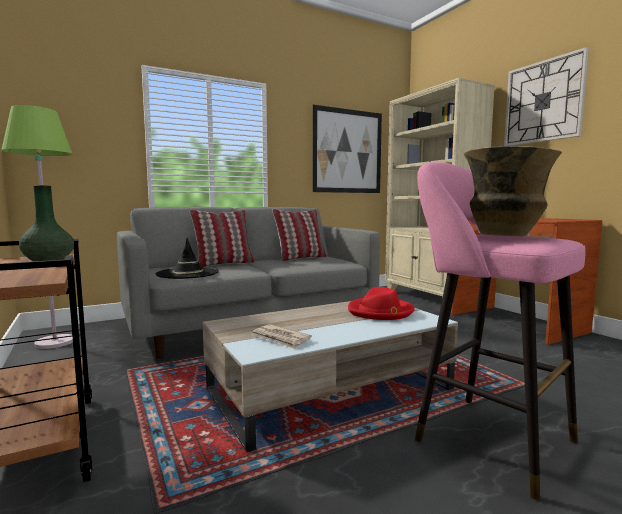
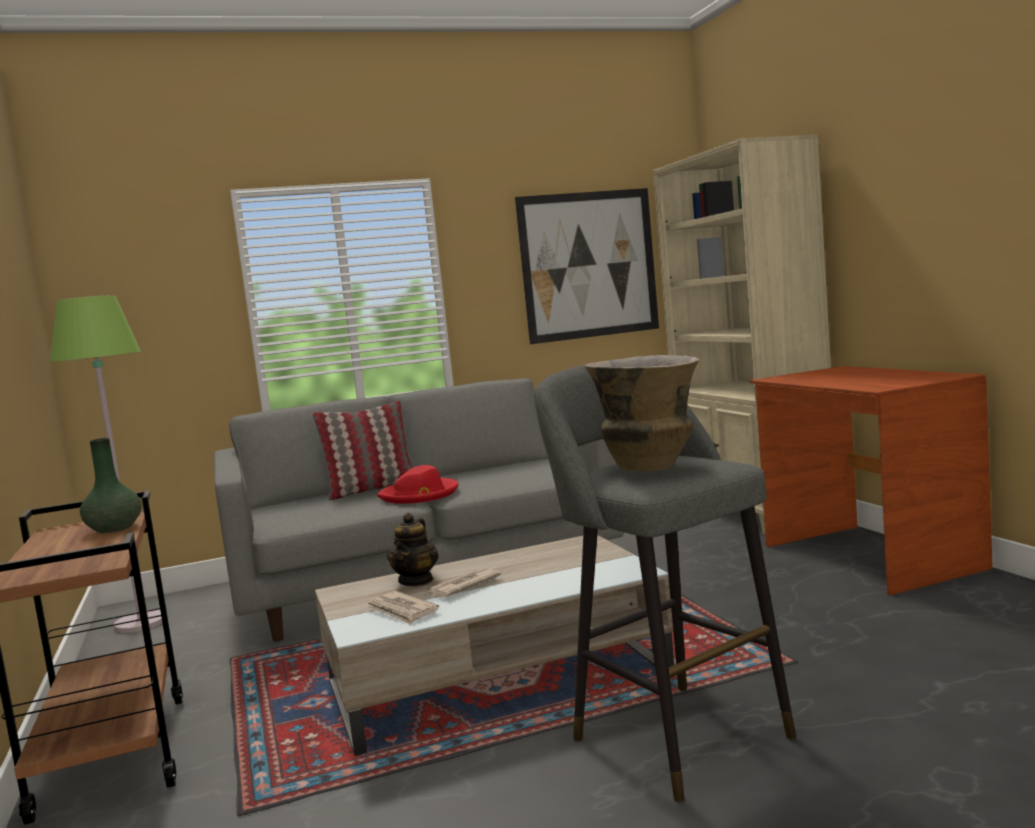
camera: 10 degrees right, 0 degrees up
(188, 273) = (309, 514): black hat -> none
(278, 319) = (416, 581): none -> teapot
(300, 258) = (498, 468): pillow -> none
(315, 324) = (461, 586): none -> newspaper
(380, 311) = (569, 561): red hat -> red hat (420, 495)
(485, 436) = (672, 734): pink stool -> grey stool
(543, 101) = (888, 166): wall clock -> none

